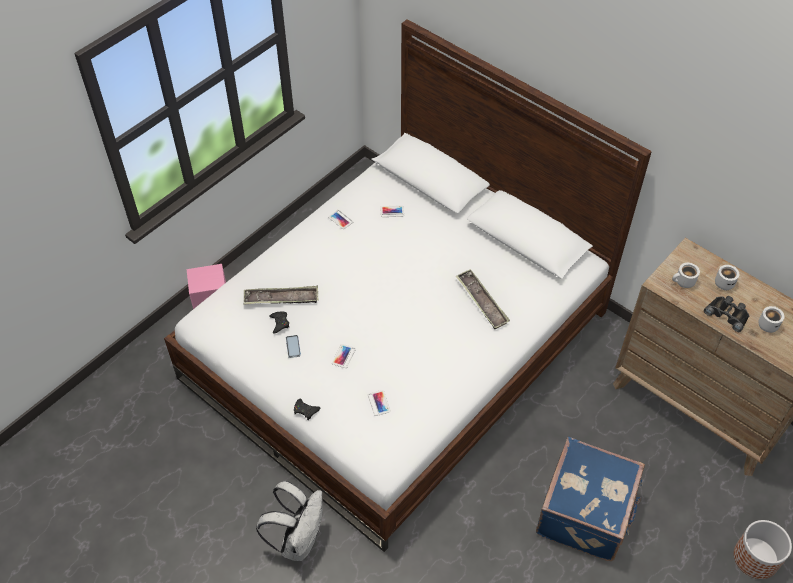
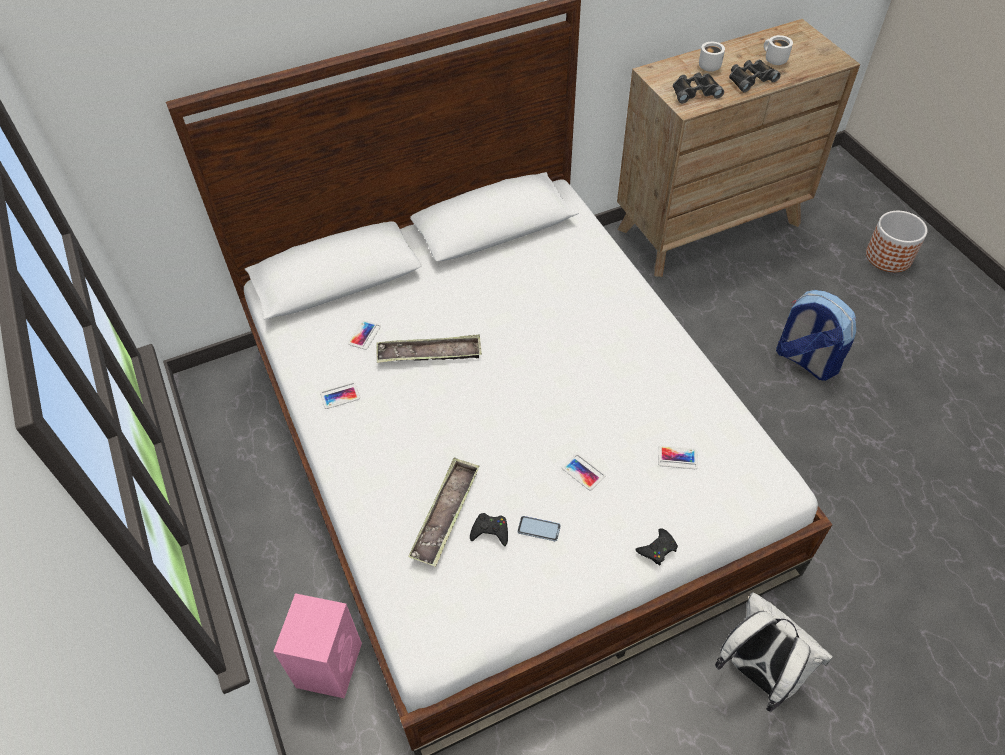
camera: 65 degrees left, 0 degrees up
(482, 302) = (565, 299): tray -> tray (429, 354)
(587, 513) = (804, 360): blue suitcase -> backpack
(683, 282) = (695, 91): white mug -> black binoculars

